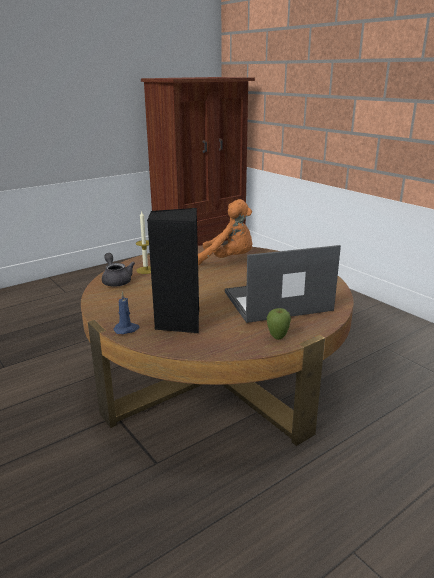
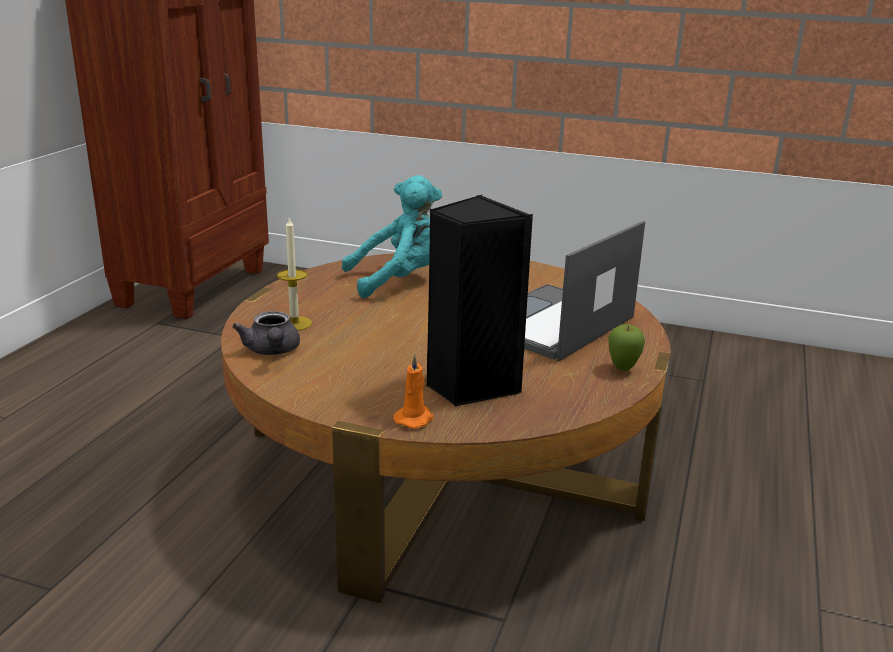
camera: 35 degrees left, 0 degrees up
(116, 280) = (272, 351): grey teapot -> grey teapot turned 135 degrees counterclockwise
(127, 329) = (415, 418): blue candle -> orange candle
(228, 260) = (398, 280): orange plush toy -> turquoise plush toy

